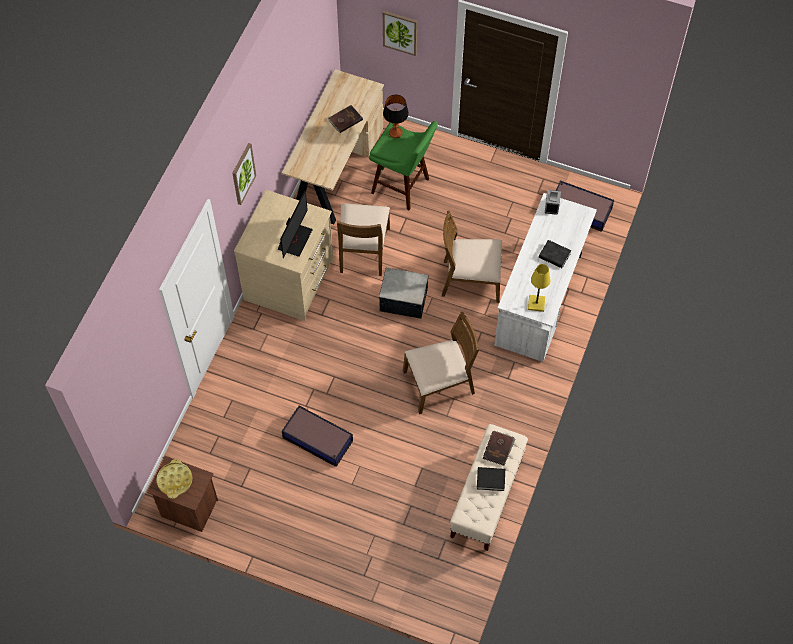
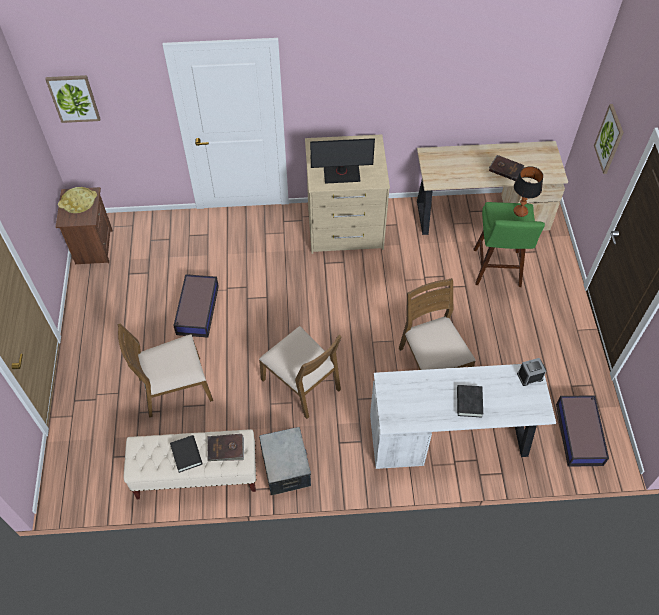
camera: 65 degrees right, 5 degrees down
(243, 173) = (348, 76): picture -> picture (73, 98)
(363, 250) = (409, 267): brown chair -> brown chair (174, 388)
(403, 300) = (376, 318): storage box -> storage box (286, 467)
(536, 303) = (399, 407): yellow table lamp -> none

